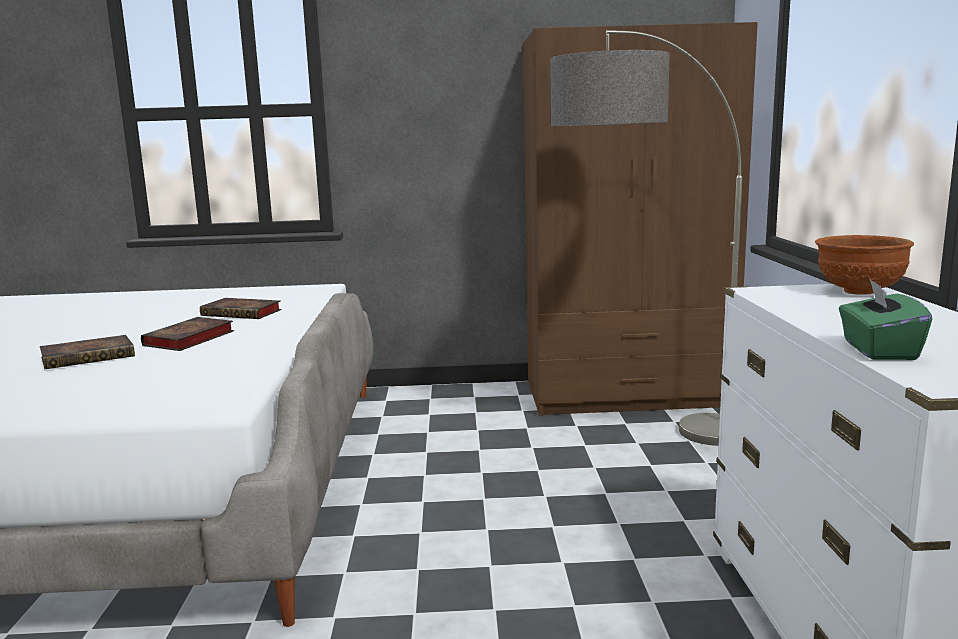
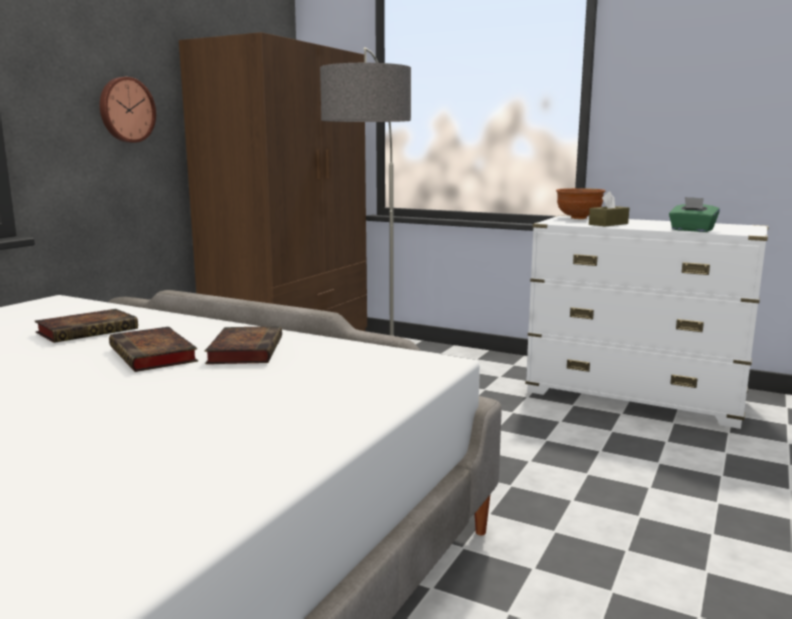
camera: 60 degrees left, 0 degrees up
(90, 357) = (126, 394): book -> book (245, 350)
(452, 120) = (126, 110): none -> wall clock
(822, 309) = (608, 224): none -> brown tissue box

